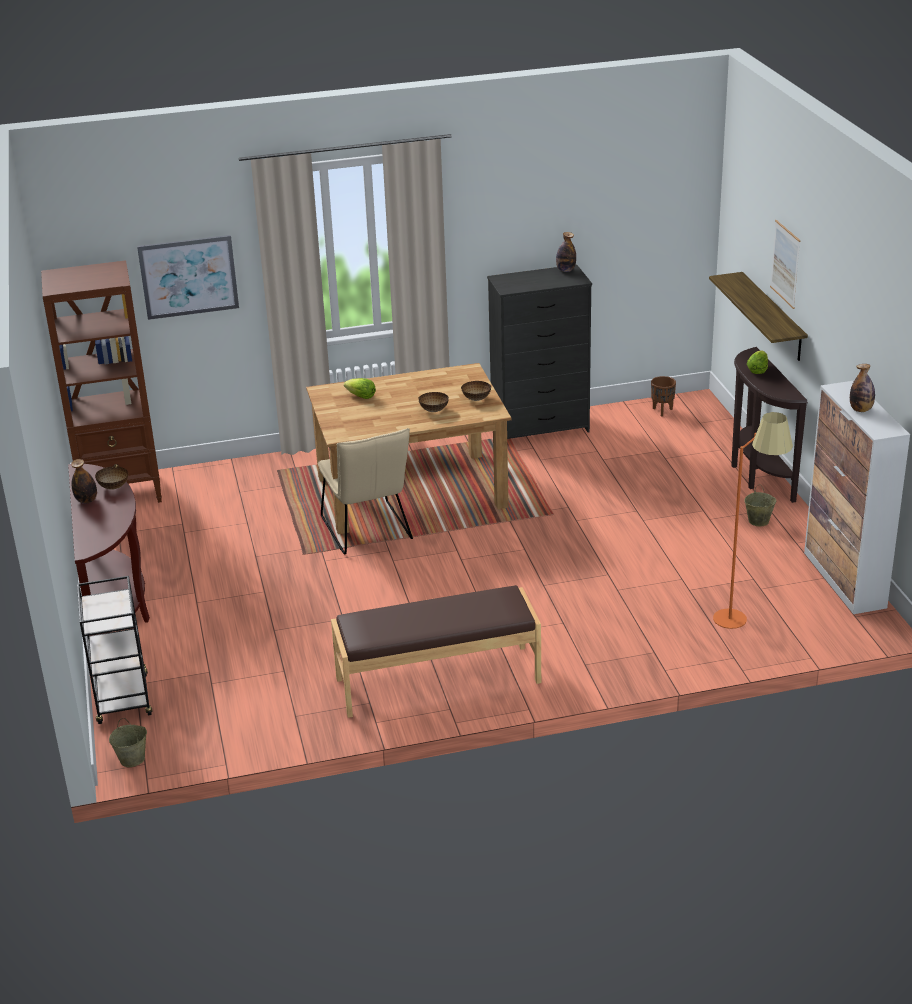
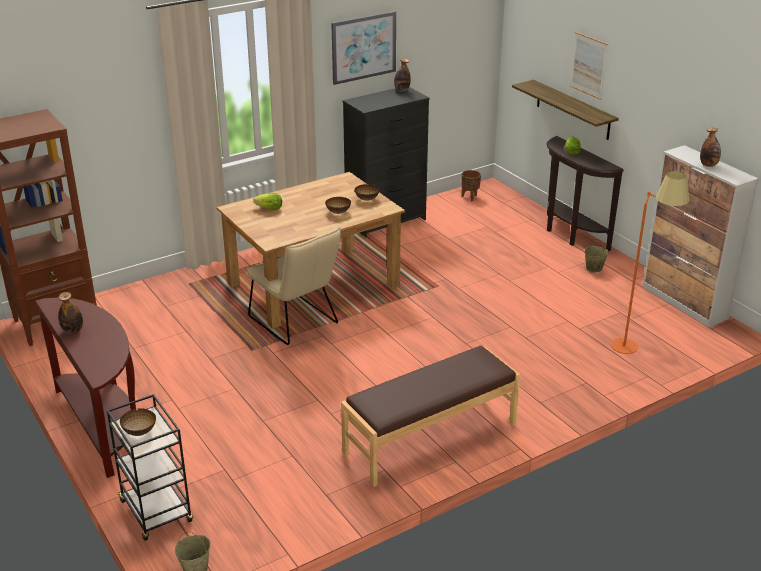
camera: 20 degrees left, 0 degrees up
(114, 487) = (92, 315): bowl -> bowl (140, 432)
(188, 276) = (102, 120): picture -> picture (363, 47)

